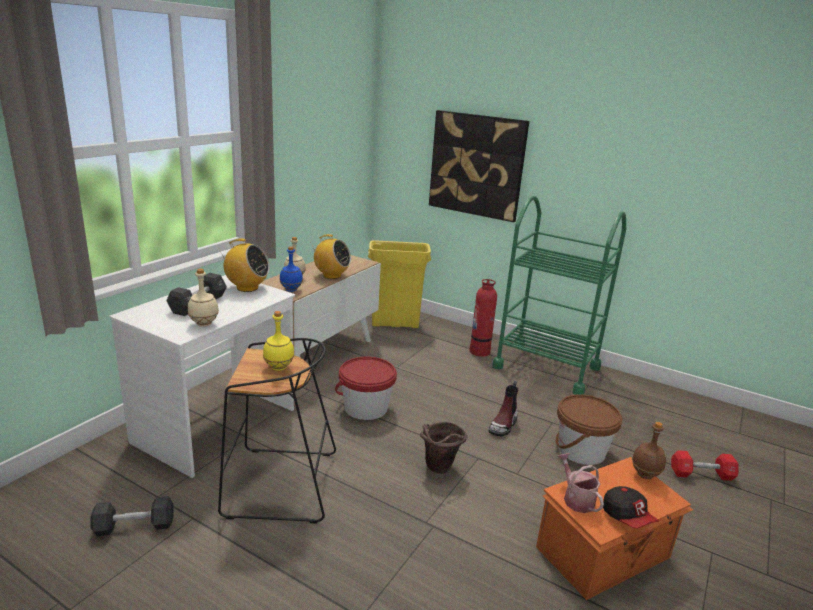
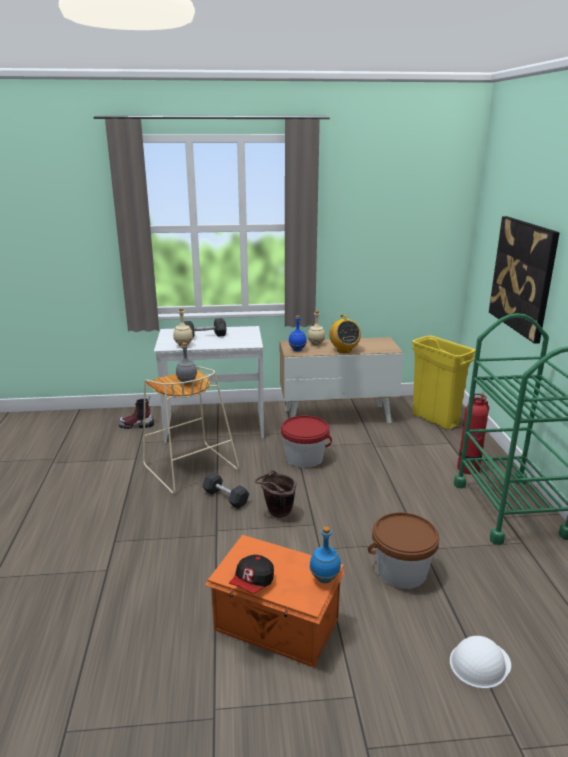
camera: 55 degrees right, 0 degrees up
(134, 526) = (114, 448): black dumbbell -> black dumbbell (225, 497)
(247, 288) = (246, 336): radio -> none
(278, 485) = (189, 467): black stool -> beige stool
(279, 367) = (187, 383): yellow bottle -> grey bottle
(503, 425) = (375, 520): boot -> boot (136, 425)
(576, 498) = (247, 552): watering can -> none
(644, 475) = (324, 578): brown bottle -> blue bottle
(701, 474) = (479, 663): red dumbbell -> white hard hat

